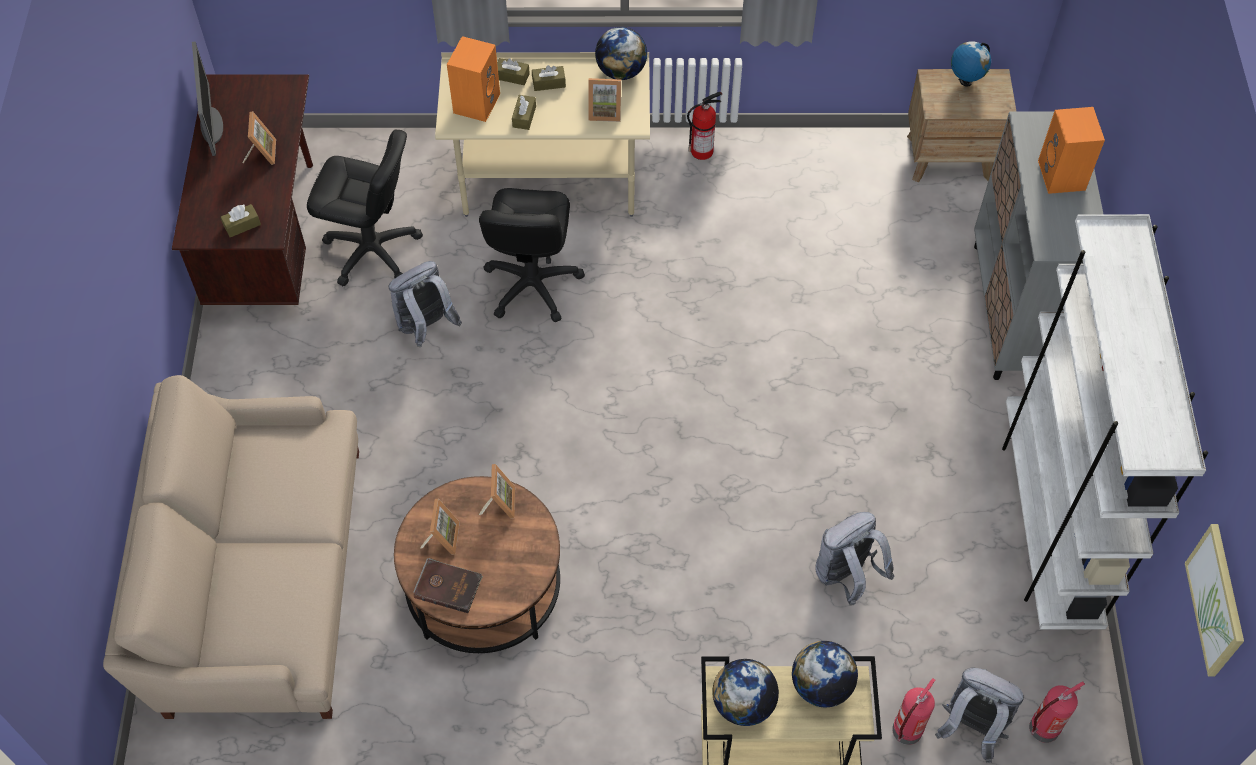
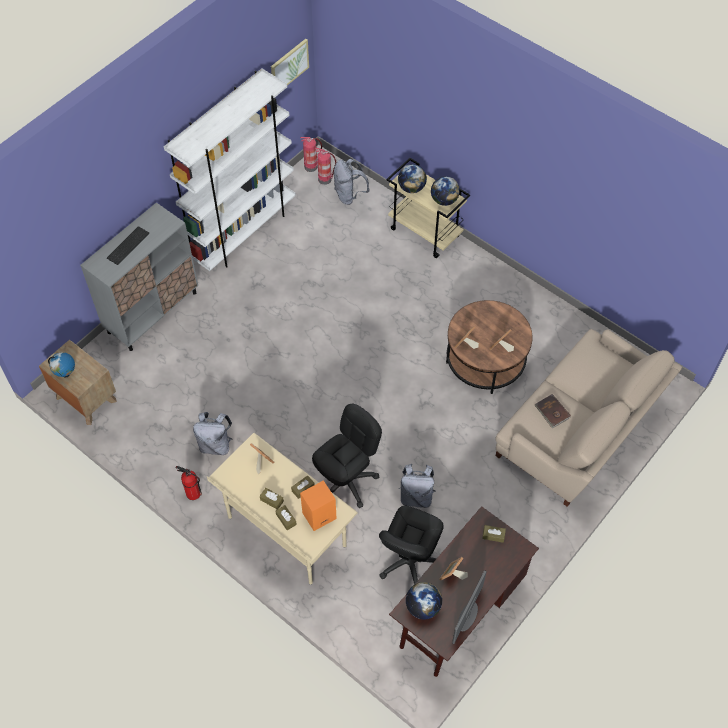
camera: 140 degrees left, 0 degrees up
(372, 251) = (409, 561): black office chair -> black office chair turned 120 degrees counterclockwise
(448, 586) = (513, 328): brown book -> brown book (552, 412)
(621, 71) = (229, 479): globe -> globe (423, 607)
(846, 576) = (339, 266): grey backpack -> grey backpack (215, 445)
(906, 732) = (372, 208): fire extinguisher -> fire extinguisher (311, 166)
(1063, 176) = (127, 245): orange speaker -> keyboard

